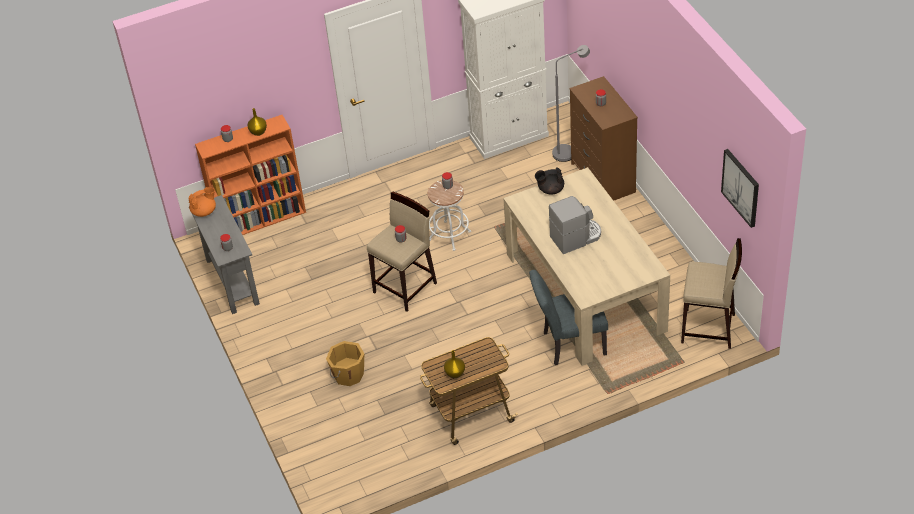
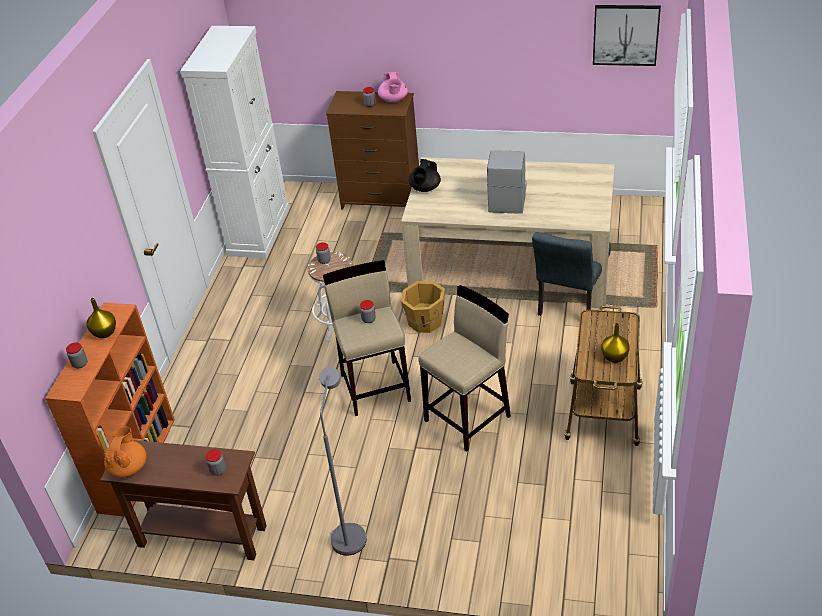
camera: 55 degrees left, 5 degrees down
(232, 281) = (202, 536): grey console table -> brown console table
(348, 375) = (457, 491): orange bucket -> orange bucket (424, 322)
(569, 151) = (324, 204): grey floor lamp -> grey floor lamp (350, 532)
(617, 112) = (393, 100): none -> pink teapot
(708, 329) = (628, 216): beige stool -> beige stool (468, 418)

